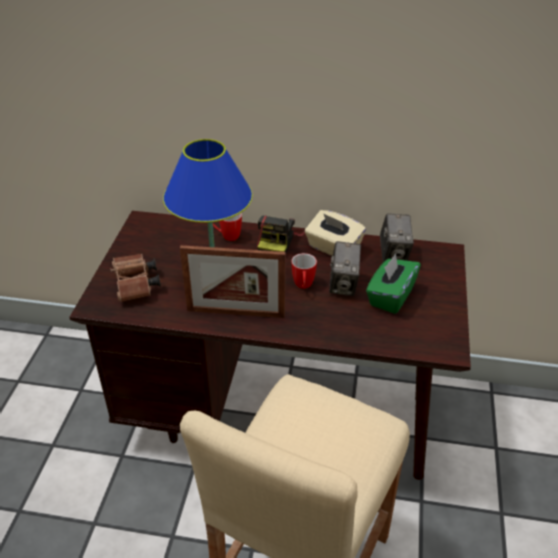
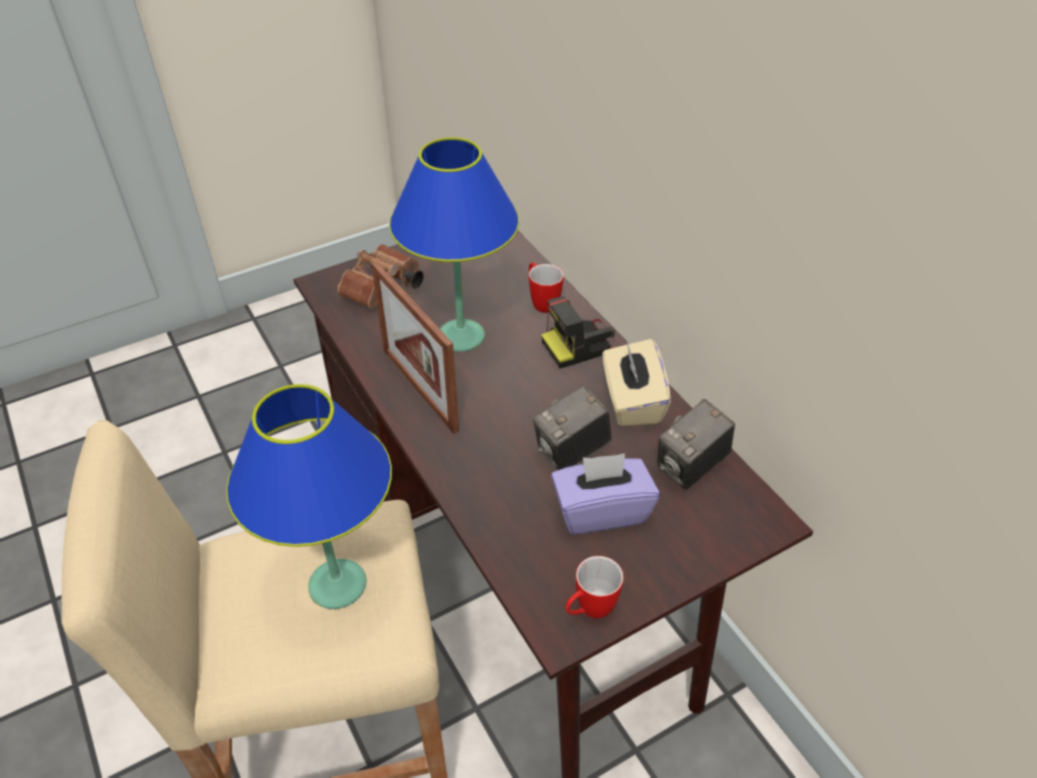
camera: 50 degrees right, 5 degrees up
(303, 287) = (526, 418): mug -> mug (589, 610)
(325, 428) = (337, 585): none -> blue table lamp
(390, 296) = (601, 510): green tissue box -> purple tissue box

